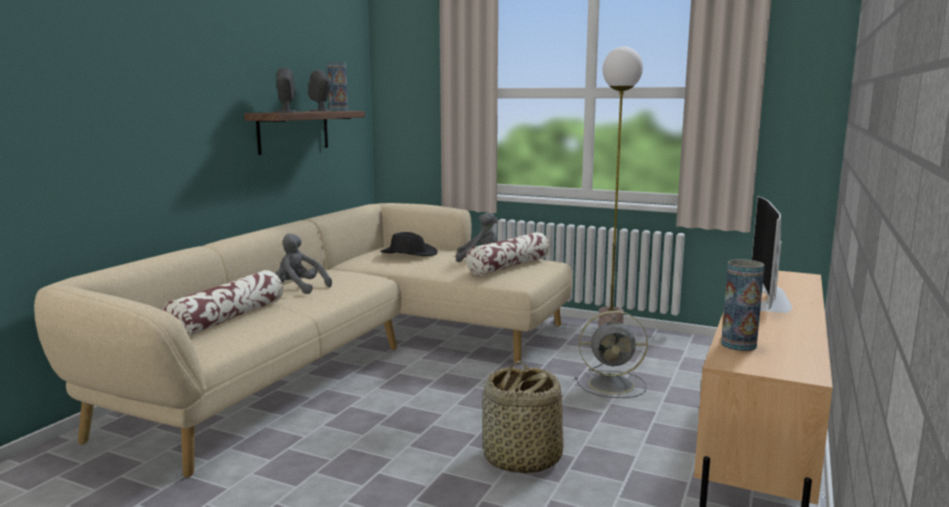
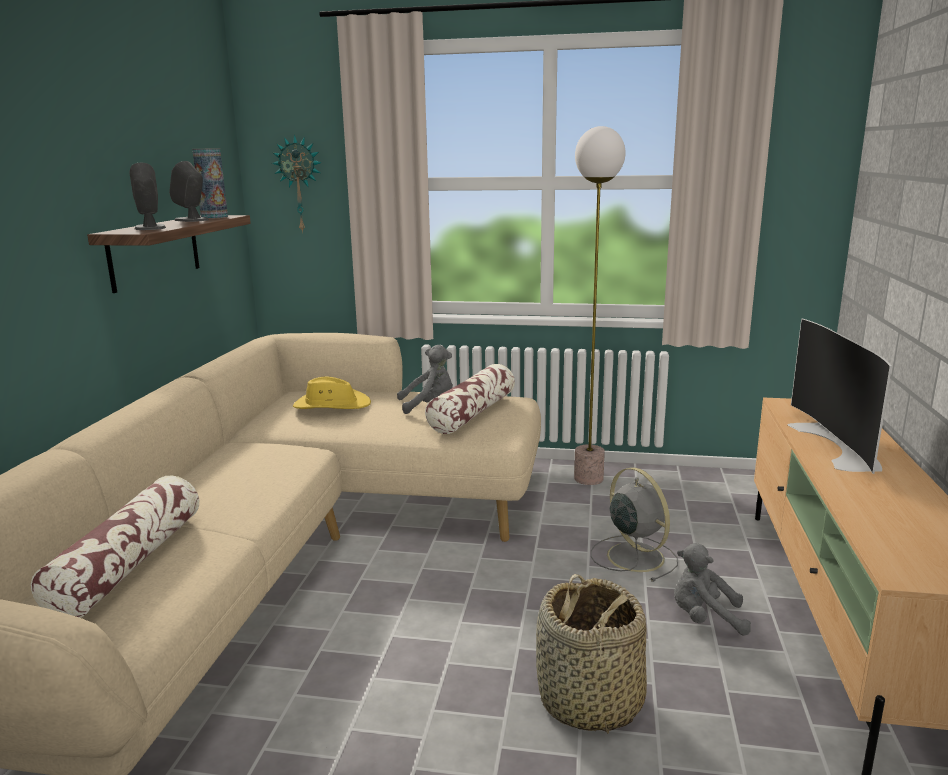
camera: 15 degrees left, 5 degrees up
(299, 288) = (210, 486): grey plush toy -> grey plush toy (705, 618)
(408, 253) = (331, 405): black hat -> yellow hat
(410, 93) = (300, 184): none -> wall clock
(613, 384) = (633, 556): grey fan -> grey fan turned 105 degrees counterclockwise
(738, 345) = (884, 538): vase -> none

